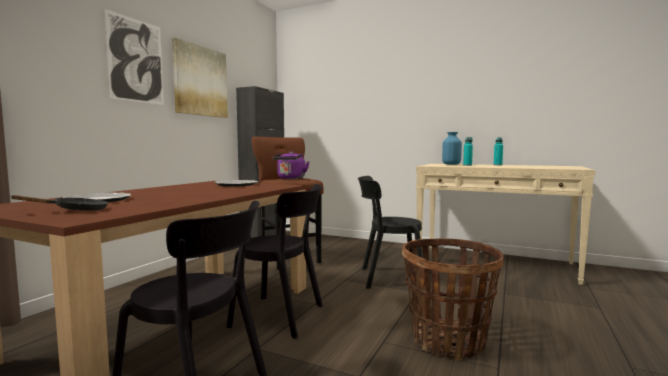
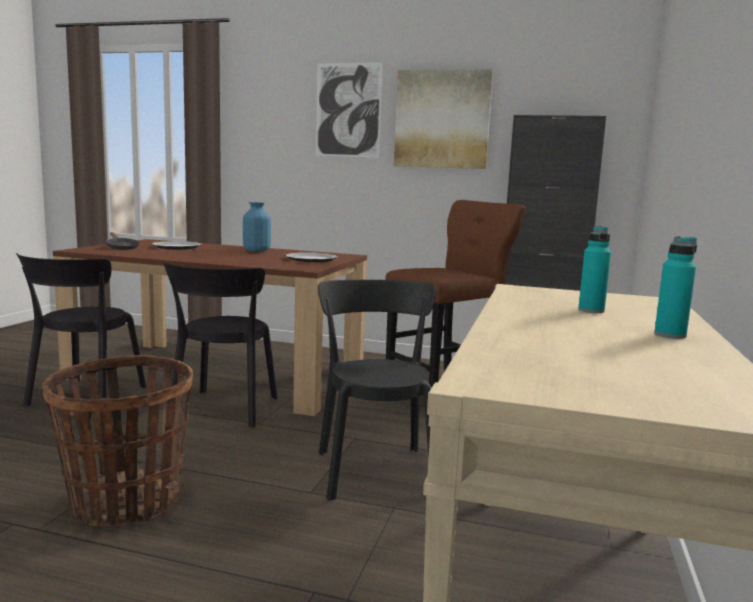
camera: 80 degrees right, 5 degrees up
(290, 178) = (438, 271): purple kettle -> none
(451, 164) = (626, 305): blue vase -> blue vase (256, 251)

